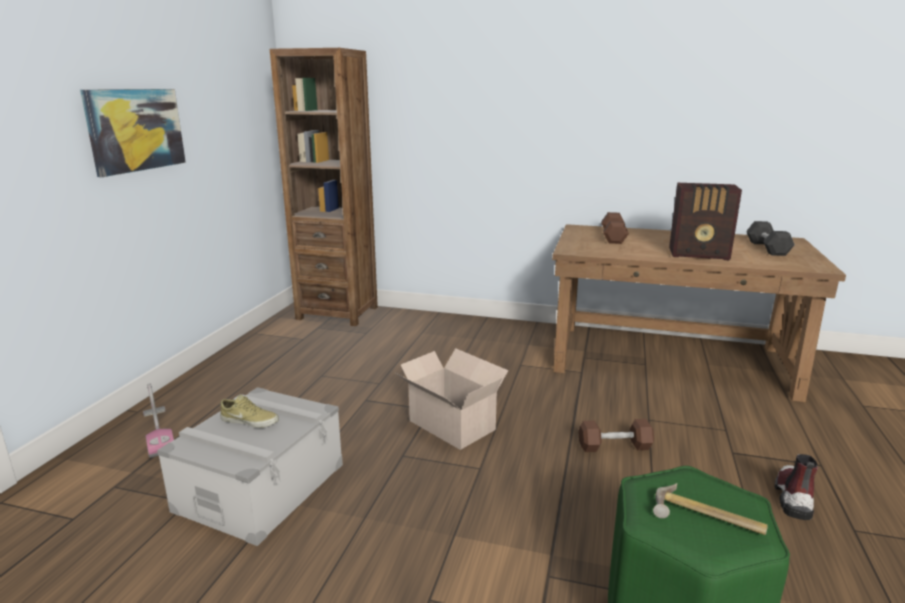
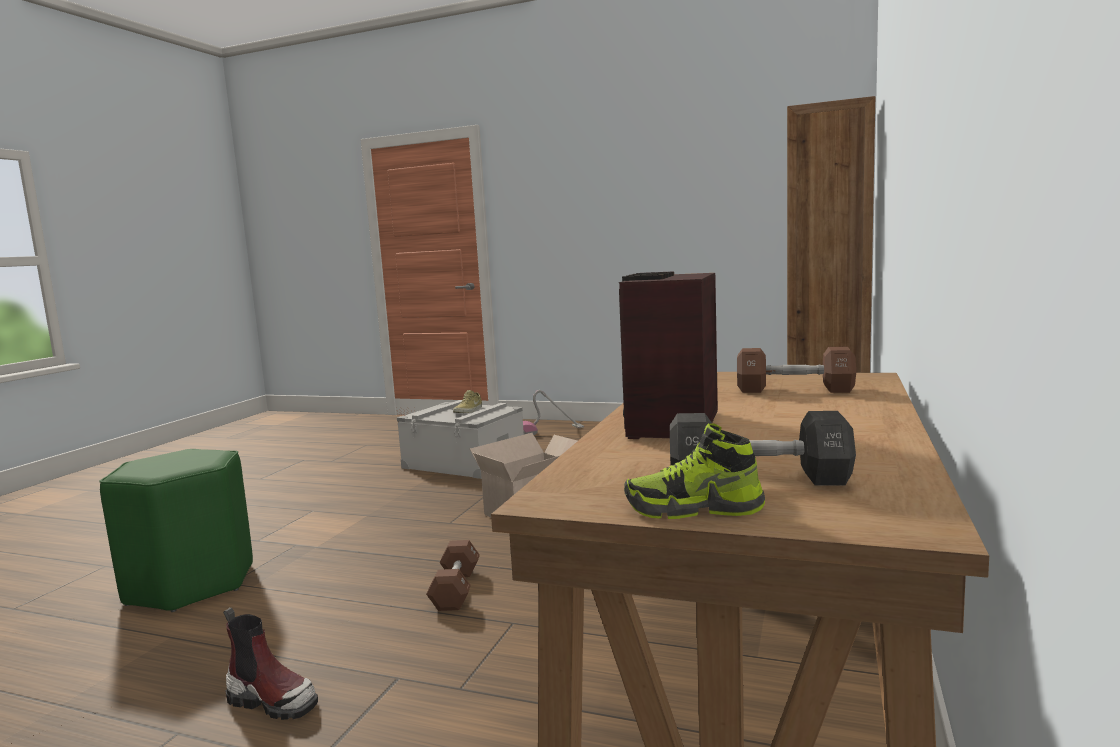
camera: 95 degrees right, 10 degrees down
(136, 130) = (629, 211): picture -> none
(706, 519) = (161, 462): hammer -> none
(807, 255) = (694, 509): none -> shoe

